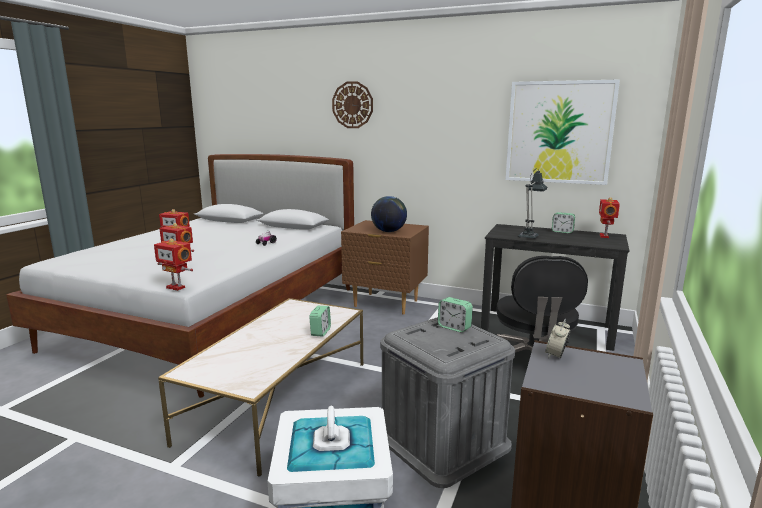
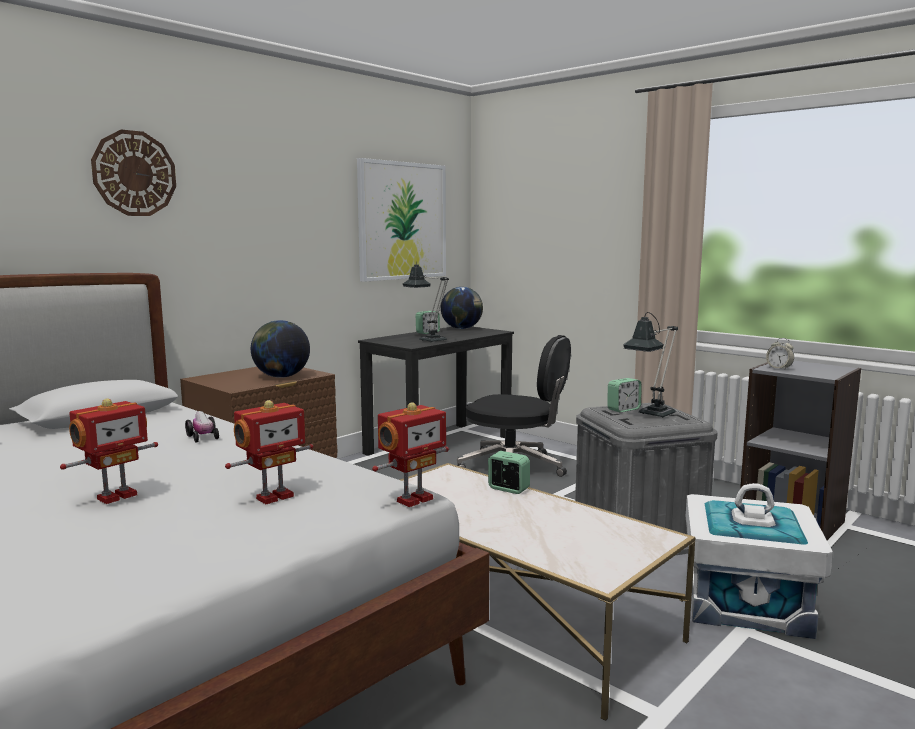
camera: 70 degrees left, 5 degrees down
(444, 339) = (652, 415): none -> table lamp
(605, 236) = (462, 328): toy robot -> globe

